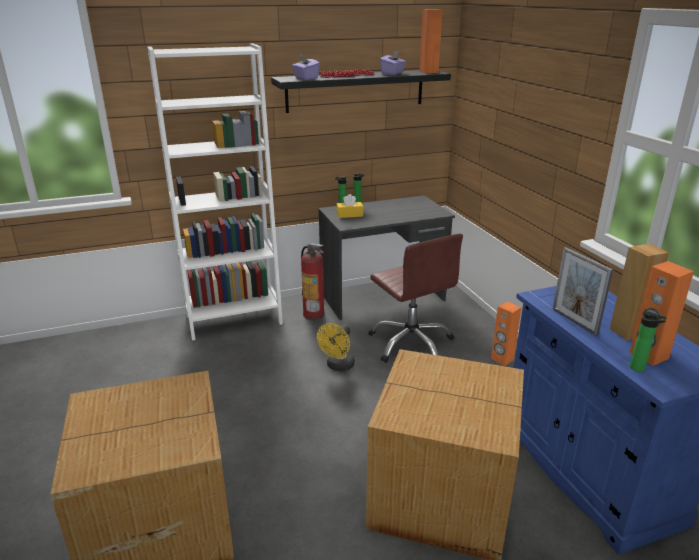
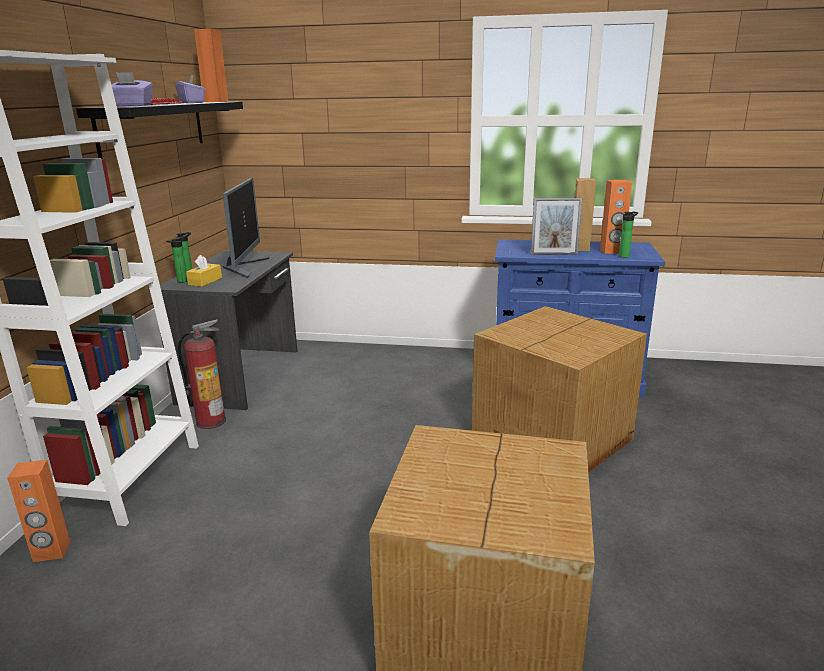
camera: 60 degrees left, 5 degrees down
(338, 366) = (328, 435): yellow fan -> none
(394, 214) = (244, 267): none -> monitor
(411, 343) = (341, 387): brown office chair -> none
(502, 359) = (414, 359): orange speaker -> orange speaker (51, 552)

